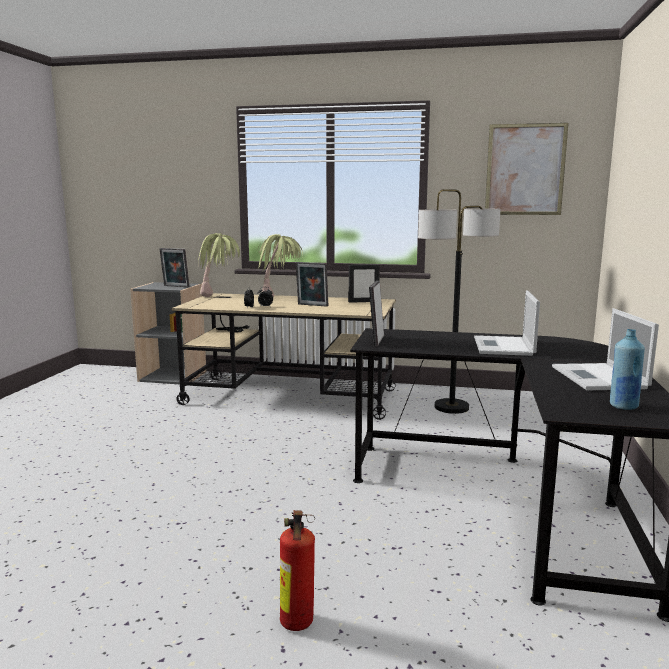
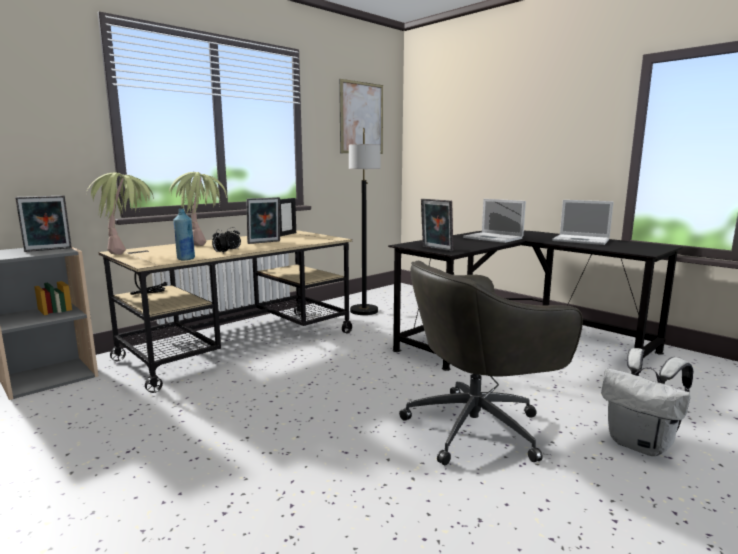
camera: 55 degrees left, 0 degrees up
(243, 525) = (478, 427): none -> grey office chair
(296, 625) = (641, 445): fire extinguisher -> white backpack
(623, 406) = (637, 246): blue bottle -> blue bottle (186, 259)

